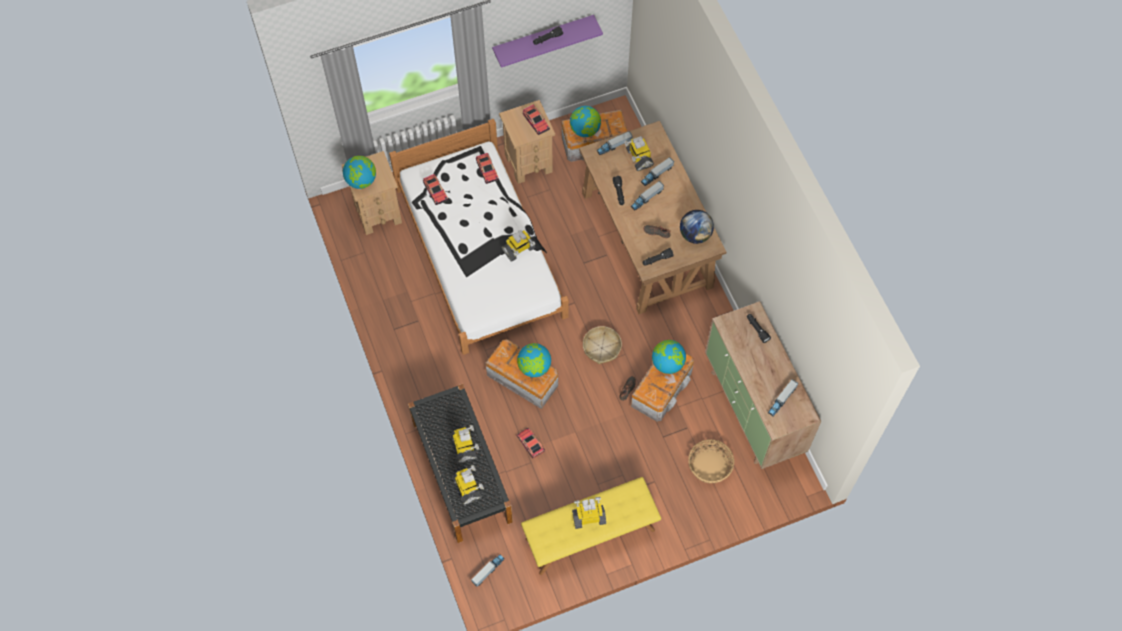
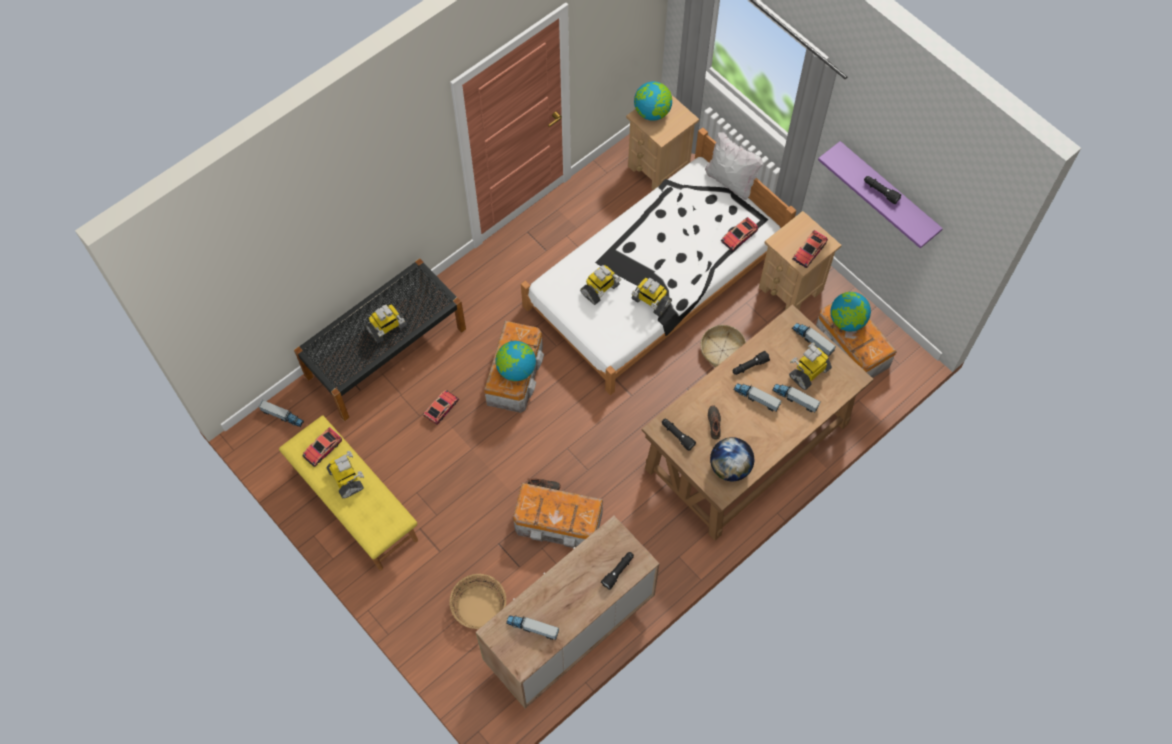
camera: 70 degrees right, 0 degrees up
(435, 158) = (730, 181): none -> white pillow
(435, 191) = (687, 196): toy car -> toy car (322, 449)
(467, 488) = (341, 347): toy robot -> toy robot (600, 289)
(602, 348) = (585, 442): basket -> basket (722, 350)
(667, 363) = (574, 508): globe -> none

